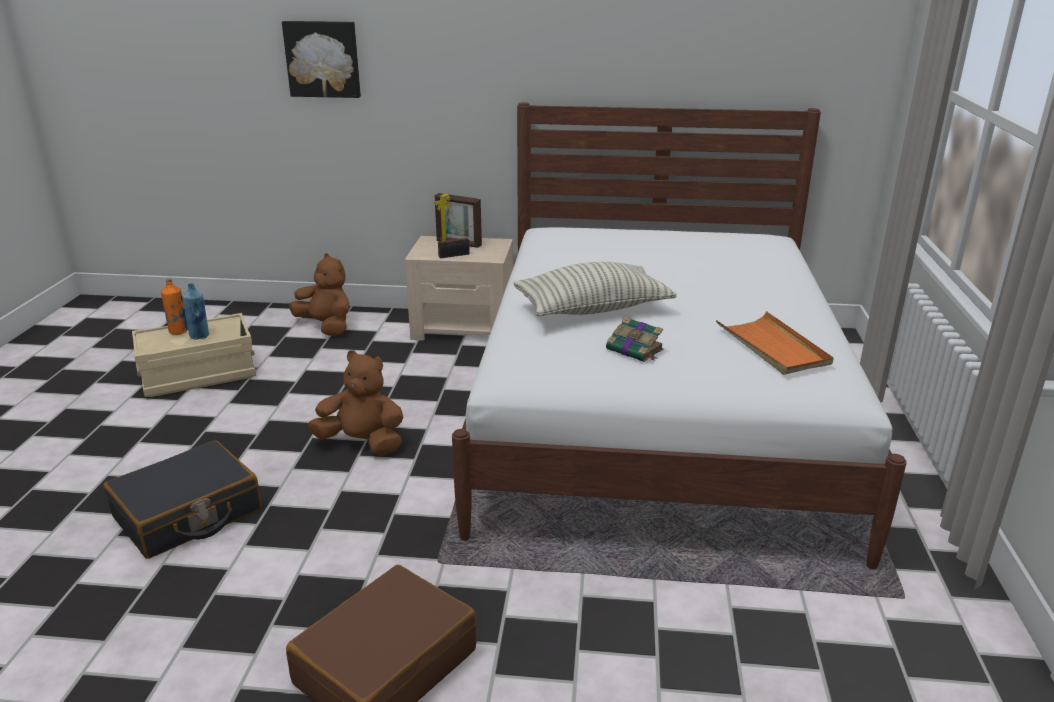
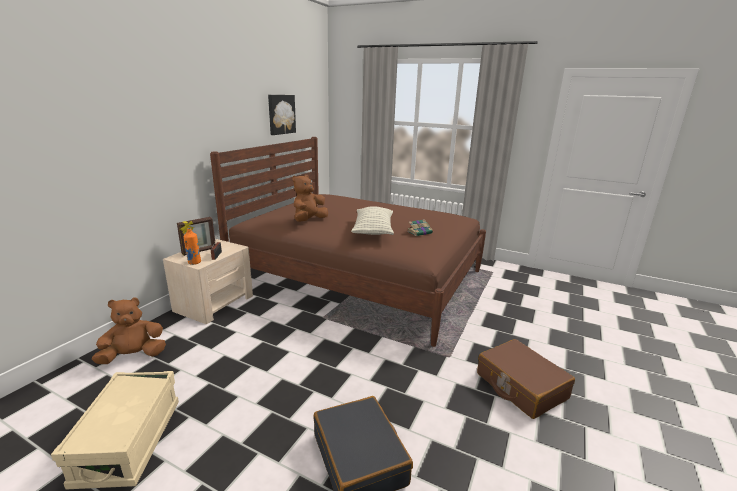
camera: 70 degrees left, 5 degrees down
(179, 331) = (99, 417): orange bottle -> orange bottle (194, 262)
(200, 336) = (131, 403): blue bottle -> none
(323, 59) = (61, 138): picture -> picture (281, 114)
(362, 443) = (323, 364): brown plush toy -> brown plush toy (309, 220)
(656, 413) = (360, 277): white bed -> brown bed
(773, 347) = (430, 215): orange tray -> none

